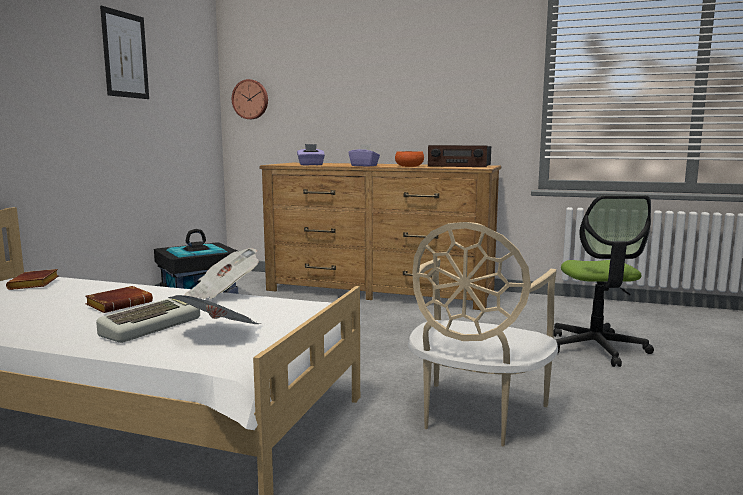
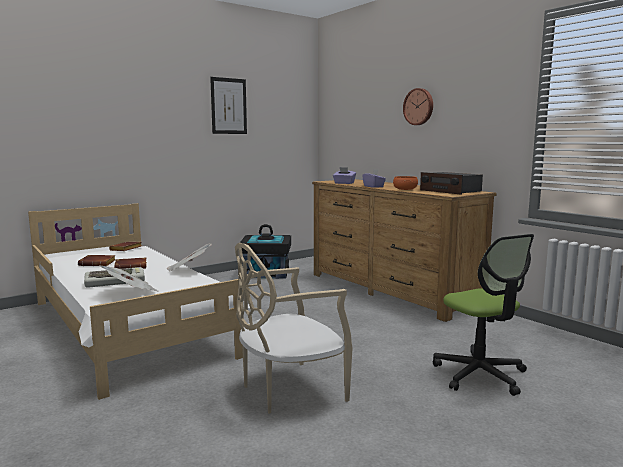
camera: 35 degrees right, 0 degrees up
(41, 310) = (98, 263): none -> brown book
(250, 99) = (333, 129): wall clock -> wall clock (419, 107)
(596, 348) = (480, 374): office chair -> office chair turned 60 degrees counterclockwise

